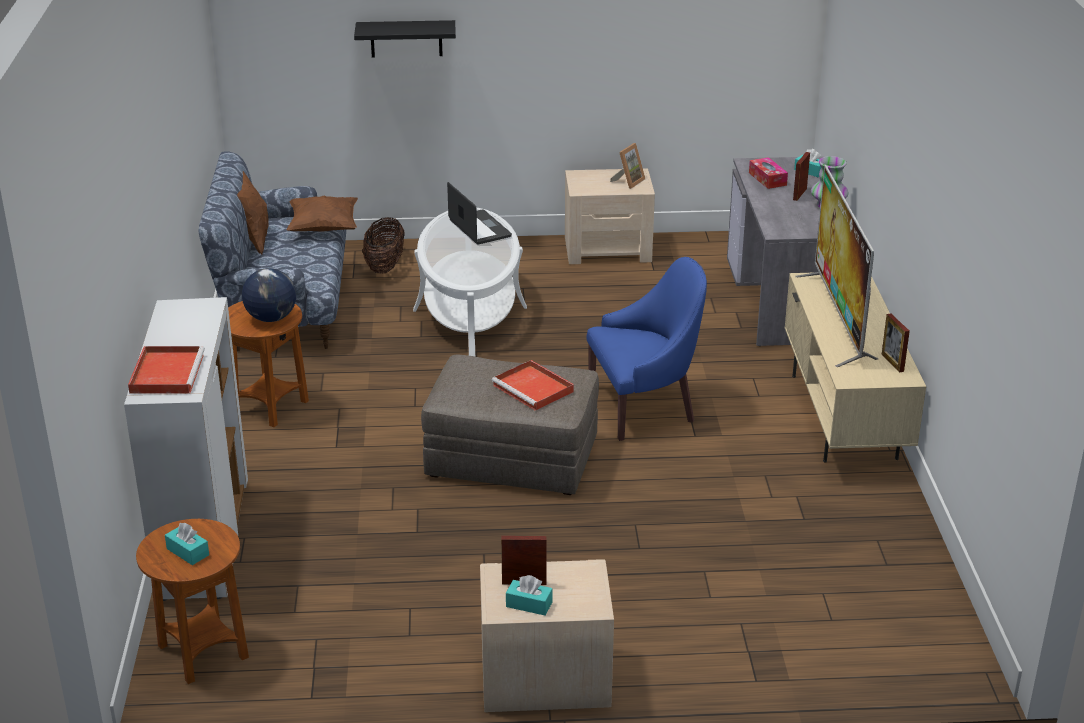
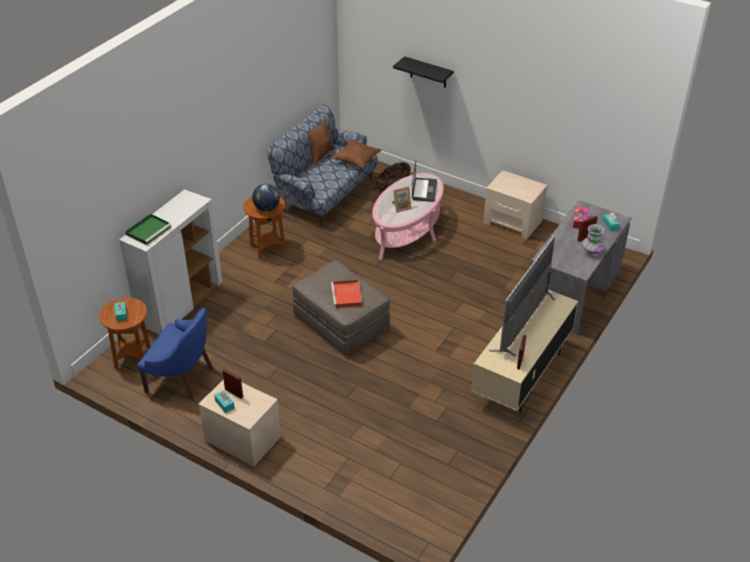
camera: 35 degrees right, 10 degrees up
(167, 372) = (149, 230): red tray -> green tray
(470, 308) = (407, 230): white coffee table -> pink coffee table
(628, 182) = (526, 190): picture frame -> picture frame (401, 207)
(644, 407) = (429, 323): blue armchair -> blue armchair (182, 378)

